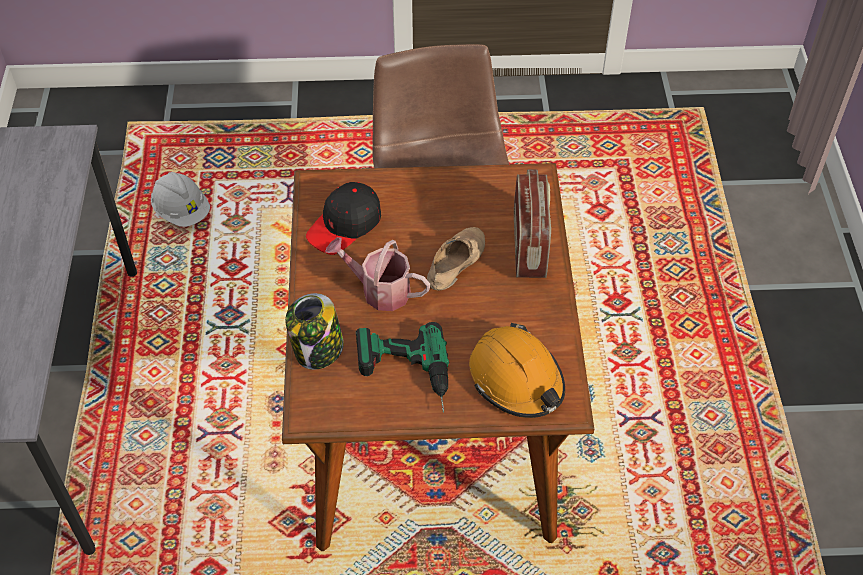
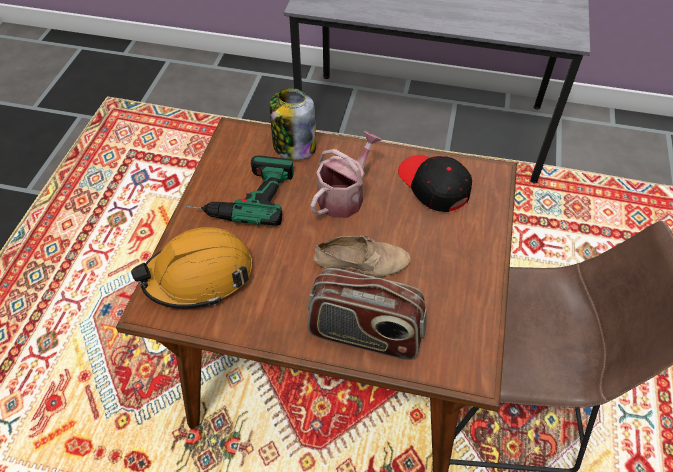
camera: 105 degrees right, 0 degrees up
(182, 211) = (602, 217): white hard hat -> none
(455, 261) = (362, 261): beige shoe -> beige shoe turned 45 degrees counterclockwise

